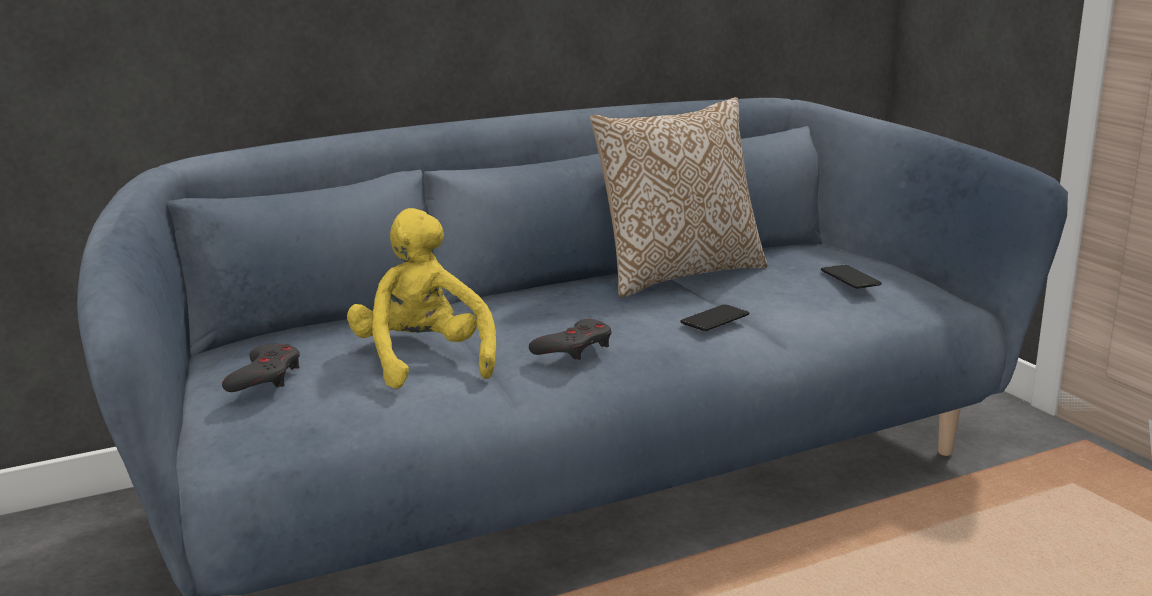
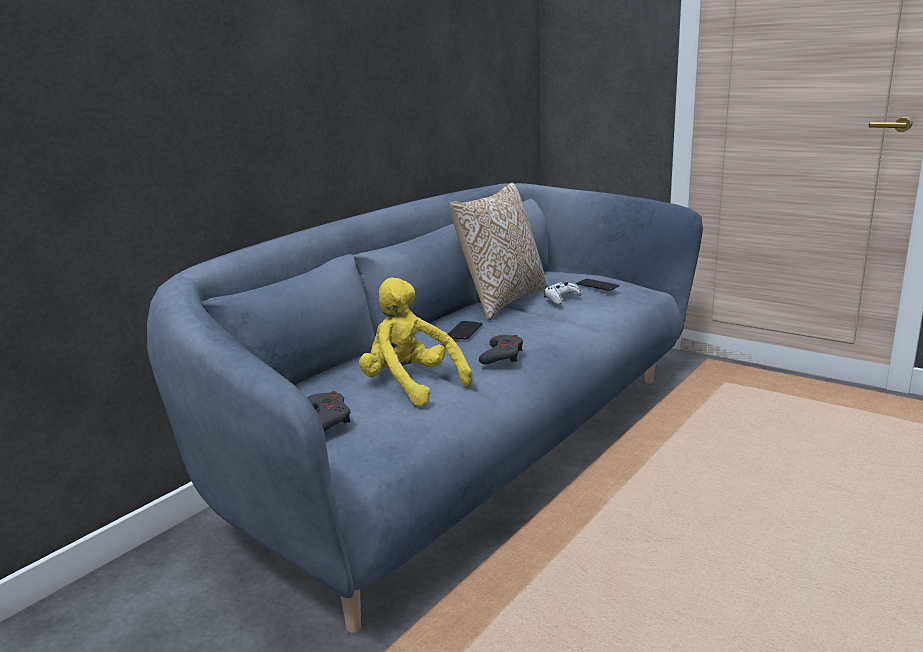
camera: 25 degrees left, 0 degrees up
(715, 319) = (556, 322): phone -> phone (464, 331)
(767, 286) = (561, 298): none -> white game controller

